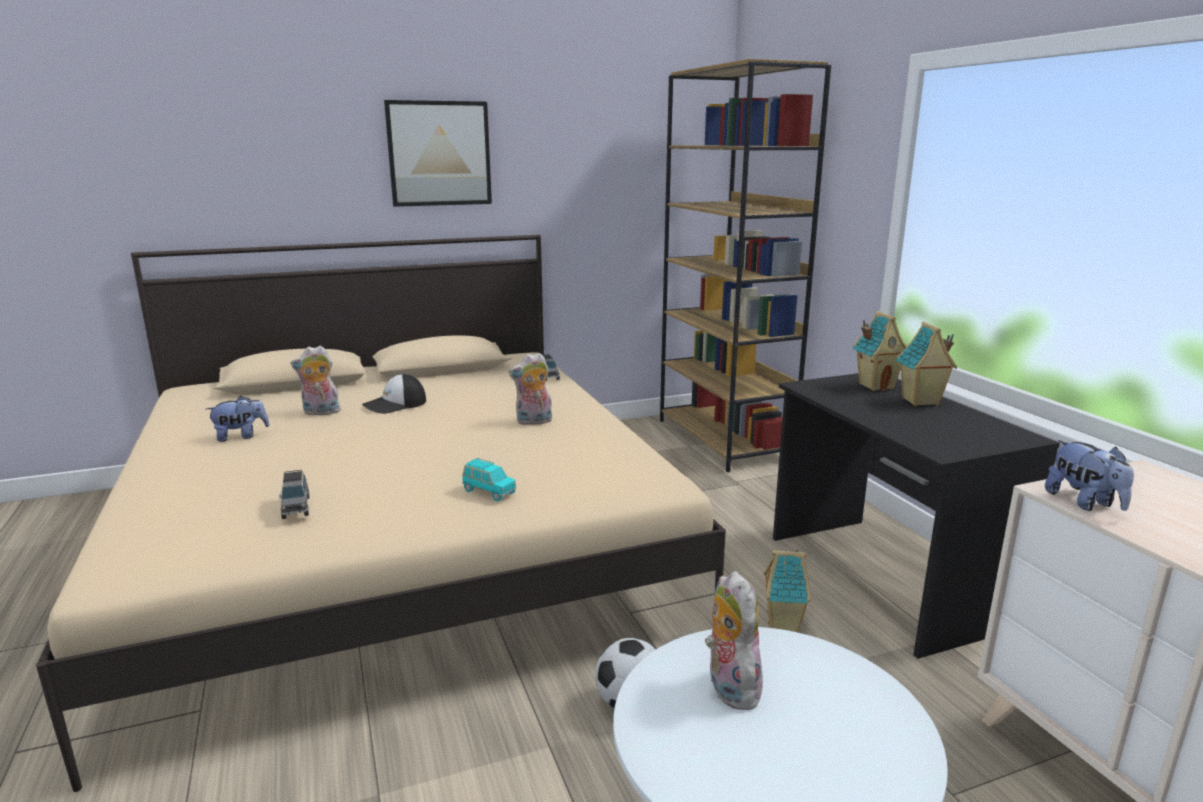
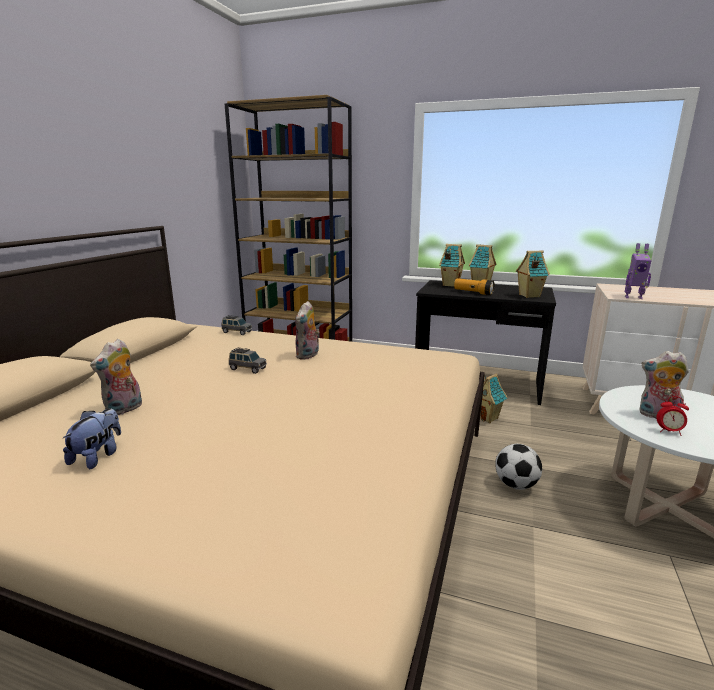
camera: 50 degrees left, 0 degrees up
(296, 507) = (333, 463): grey toy car -> grey toy car (247, 369)
(395, 404) = (177, 381): cap -> none
(439, 154) = (78, 150): picture -> none
(488, 492) = (402, 395): turquoise toy car -> none
(678, 705) = (669, 431): none -> alarm clock
(862, 407) = (473, 293): none -> flashlight
(939, 439) = (528, 296): none -> toy house
(1084, 503) = (633, 297): plush toy -> toy robot

